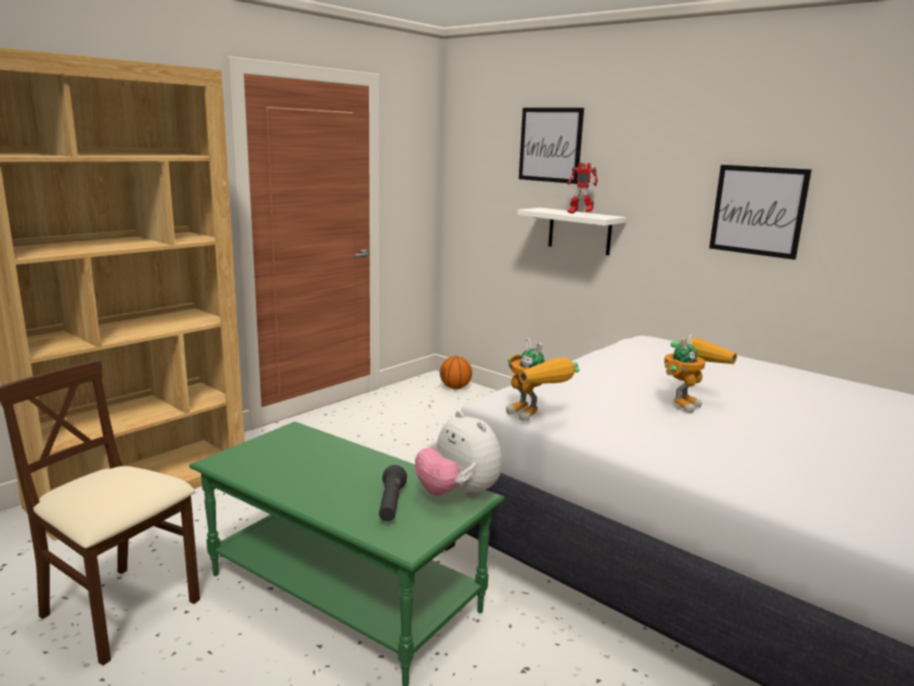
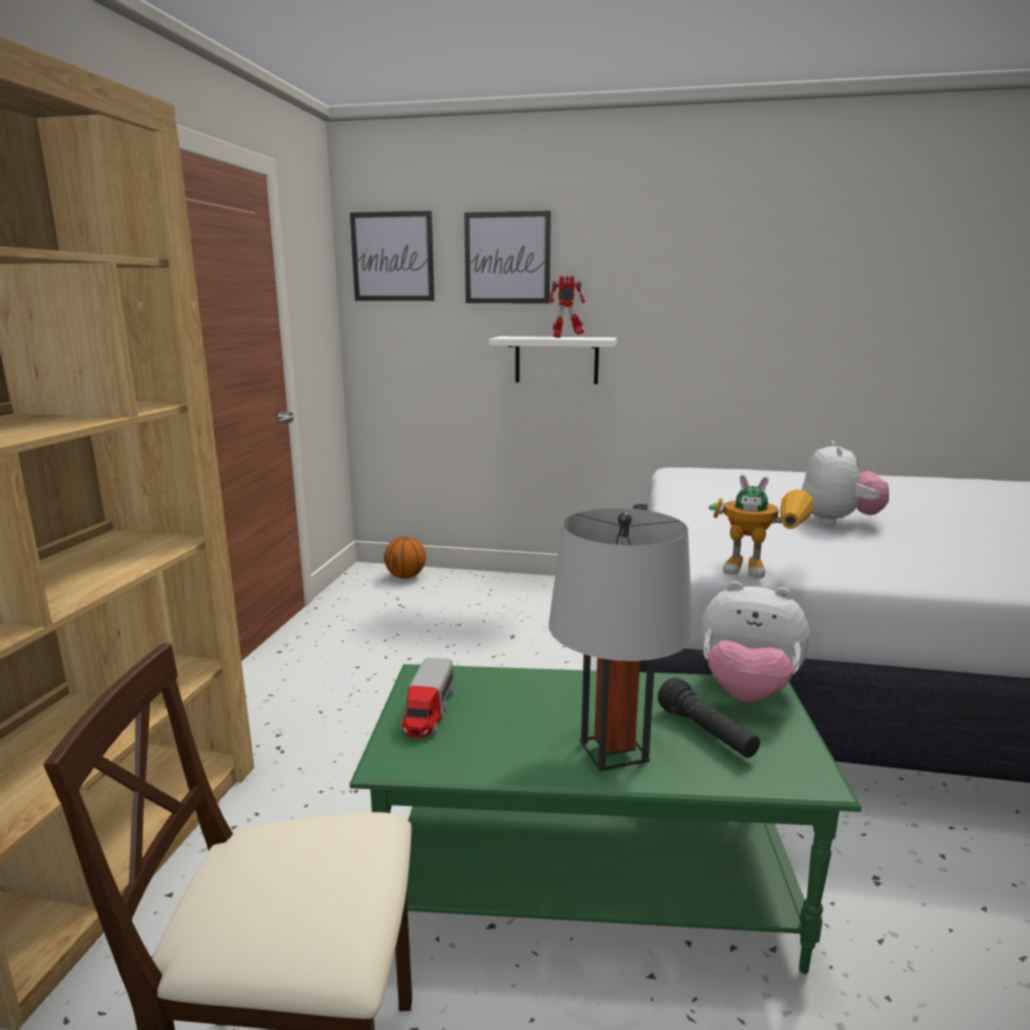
camera: 30 degrees left, 0 degrees up
(267, 447) = (428, 713): none -> toy truck
(325, 494) = (614, 751): none -> grey table lamp
(686, 402) = (838, 521): toy robot -> plush toy
(758, 211) = (769, 317): picture -> picture (392, 257)

